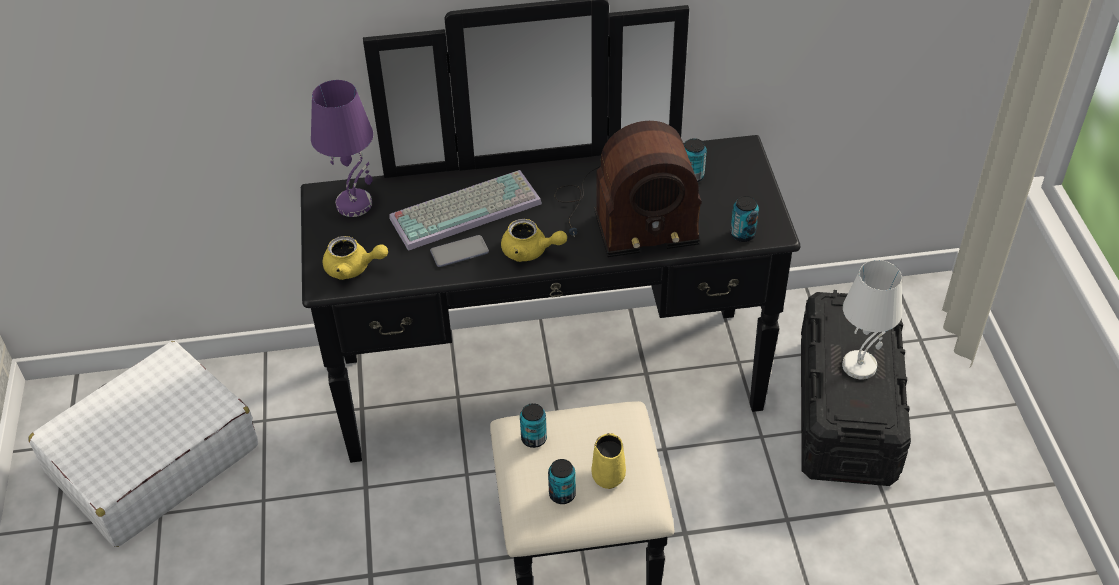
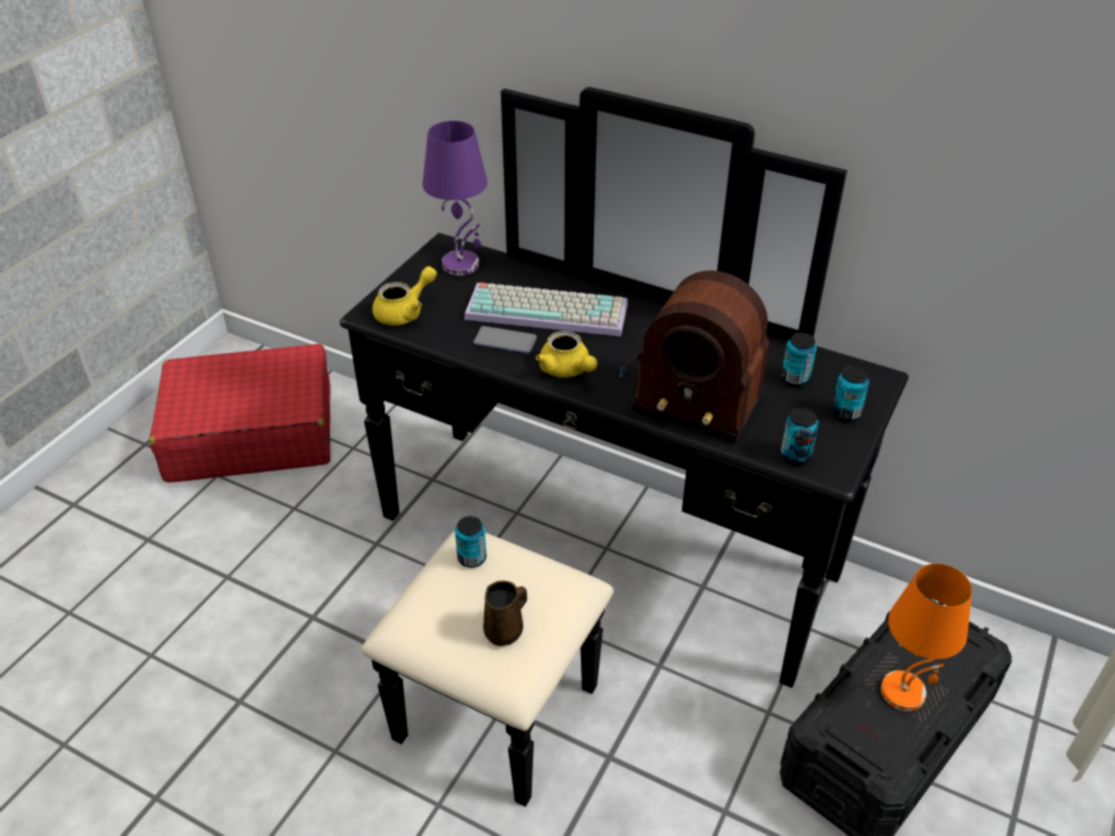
camera: 35 degrees right, 5 degrees down
(152, 459) = (250, 433): white suitcase -> red suitcase
(353, 268) = (405, 312): yellow teapot -> yellow teapot turned 90 degrees counterclockwise
(562, 494) = (446, 622): can -> can (845, 413)
(609, 474) = (505, 631): yellow mug -> brown mug
(860, 365) = (904, 692): white table lamp -> orange table lamp

